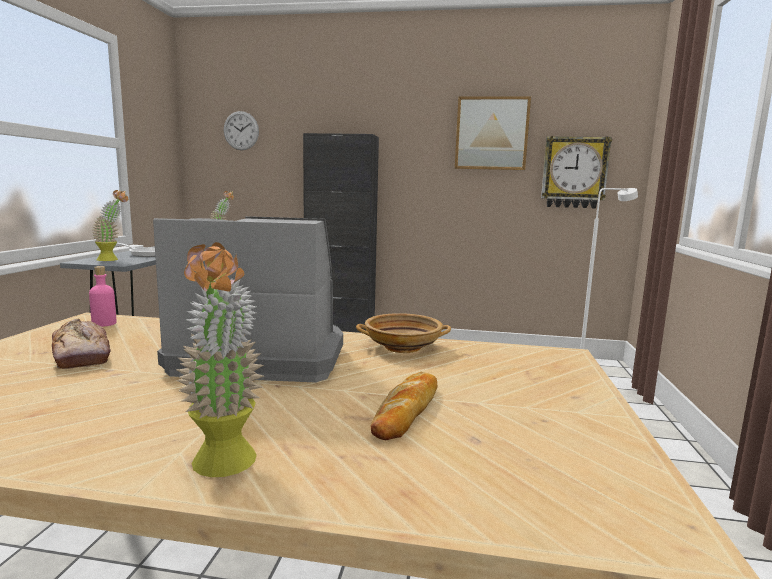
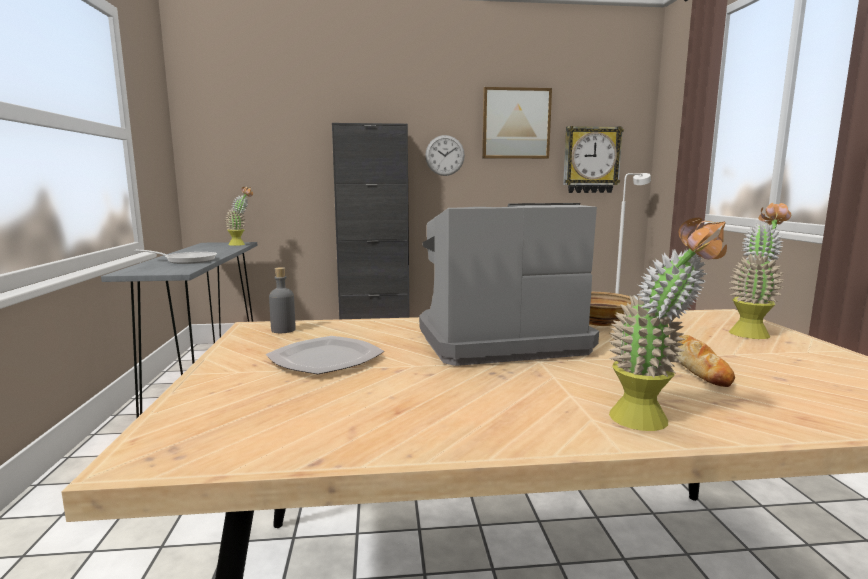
camera: 15 degrees left, 0 degrees up
(82, 355) = (327, 359): bread -> plate
(104, 323) = (283, 330): pink bottle -> grey bottle
(113, 259) = (158, 268): potted plant -> potted plant (752, 332)
(241, 130) = (250, 120): wall clock -> wall clock (445, 155)

